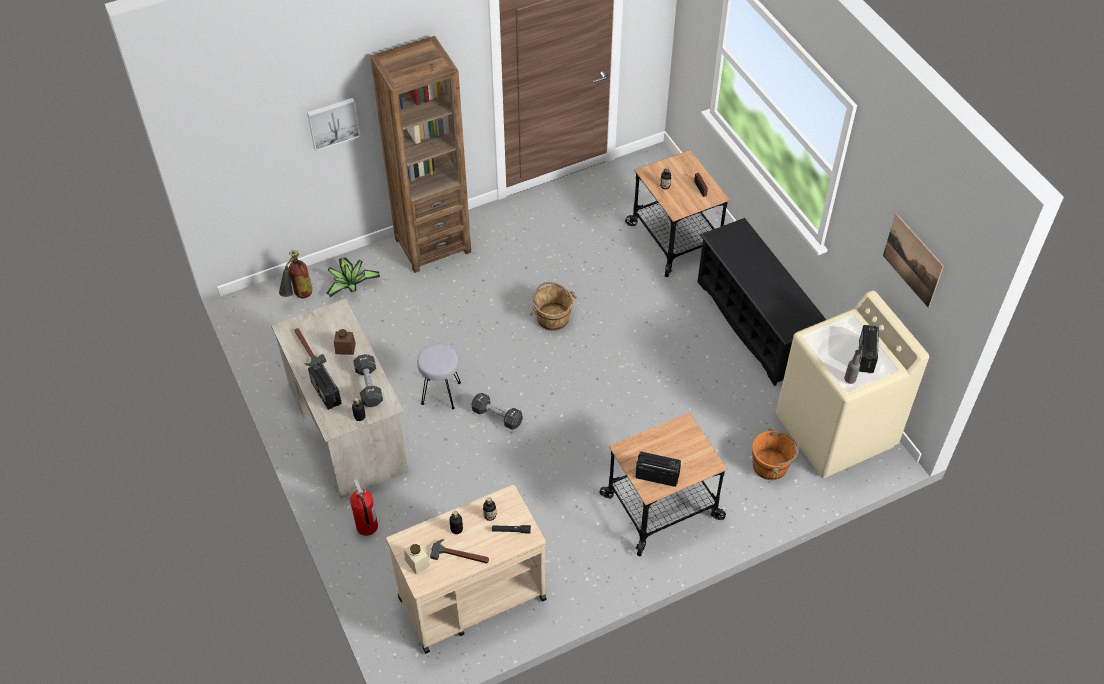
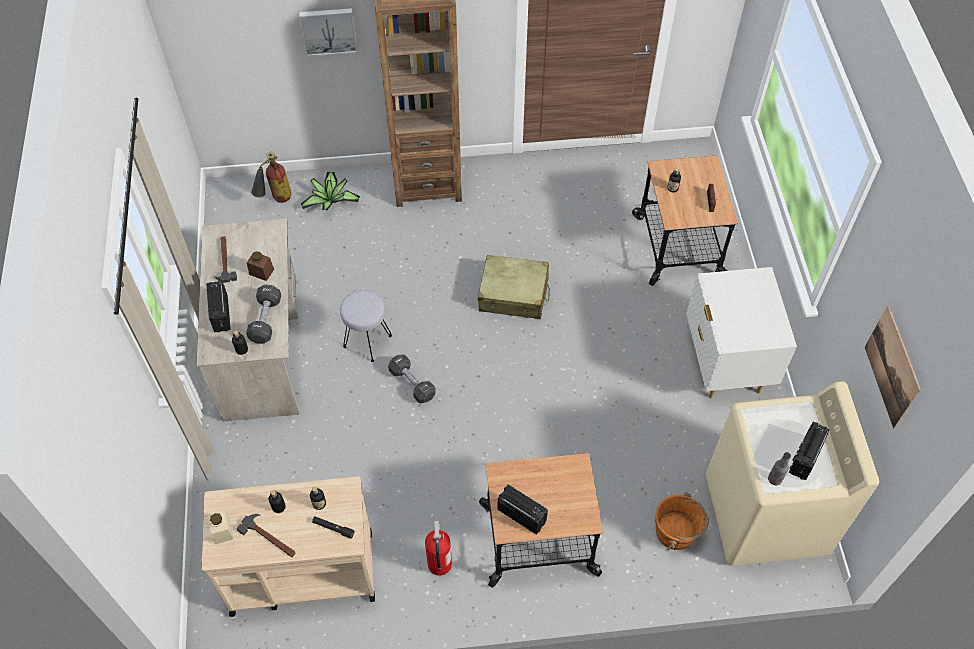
camera: 20 degrees right, 5 degrees up
(366, 527) = (234, 460): fire extinguisher -> fire extinguisher (439, 564)
(552, 317) = (513, 294): brown bucket -> beige suitcase
(755, 324) = (725, 365): black shoe rack -> white nightstand

